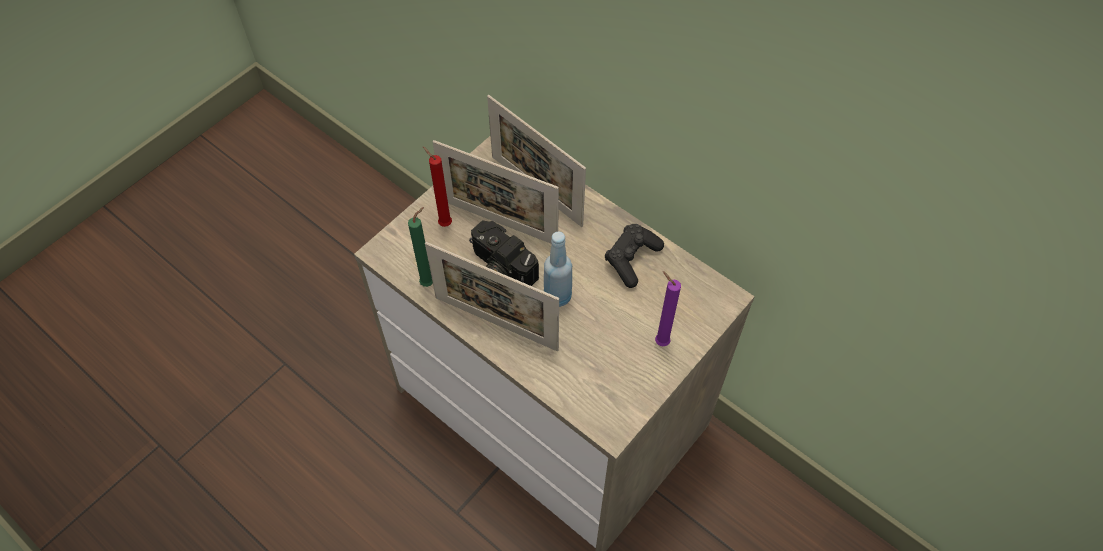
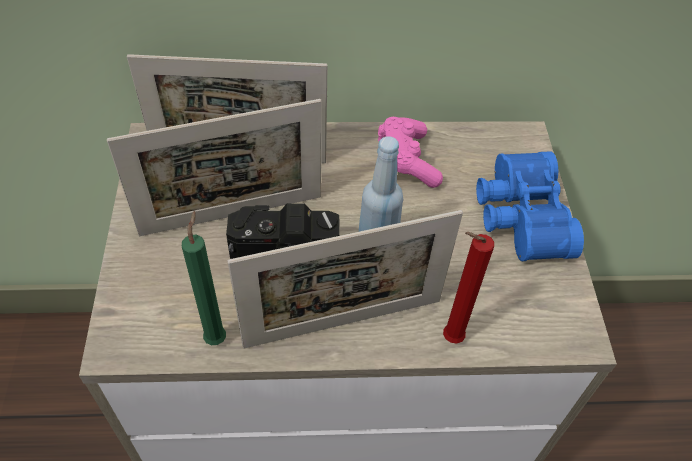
camera: 45 degrees left, 5 degrees down
(443, 223) = (166, 259): red candle -> red candle (449, 338)
(631, 259) = (407, 161): black game controller -> pink game controller
(659, 341) = (518, 217): purple candle -> blue binoculars

